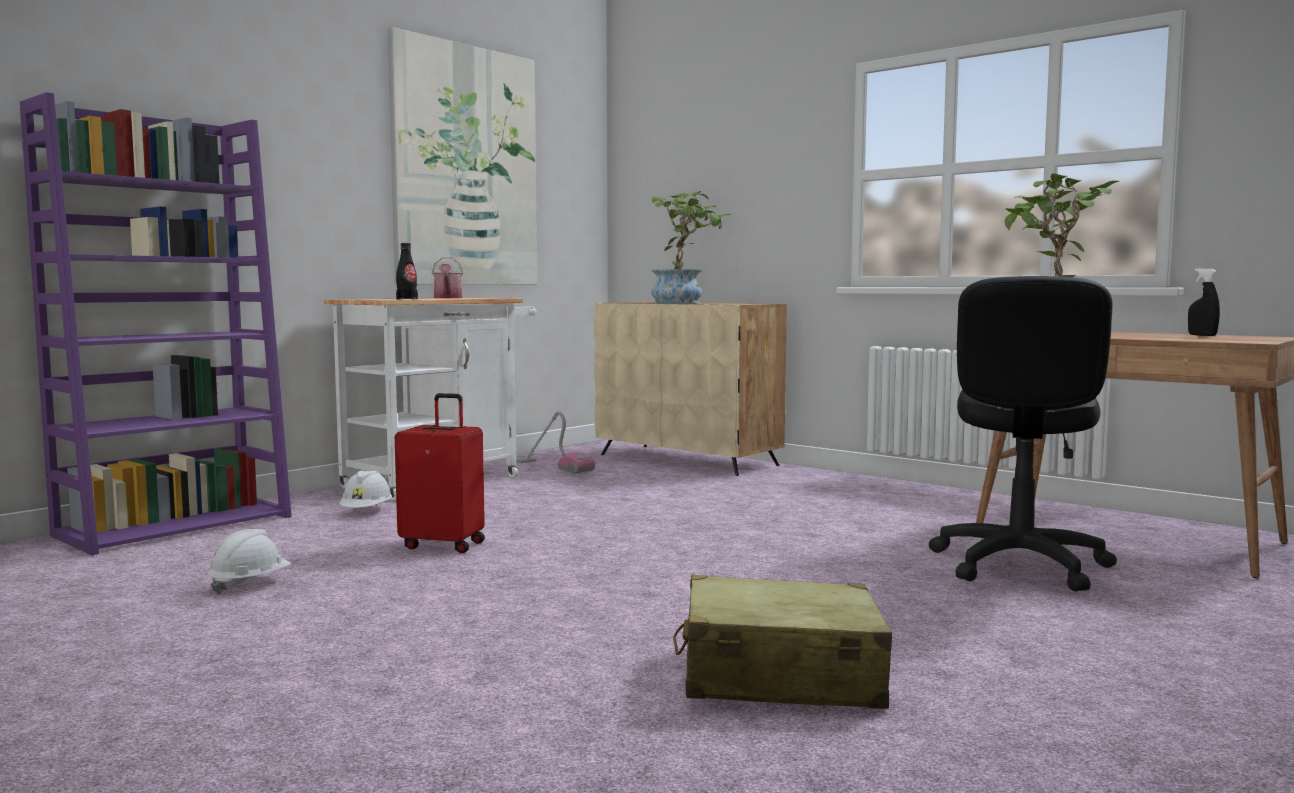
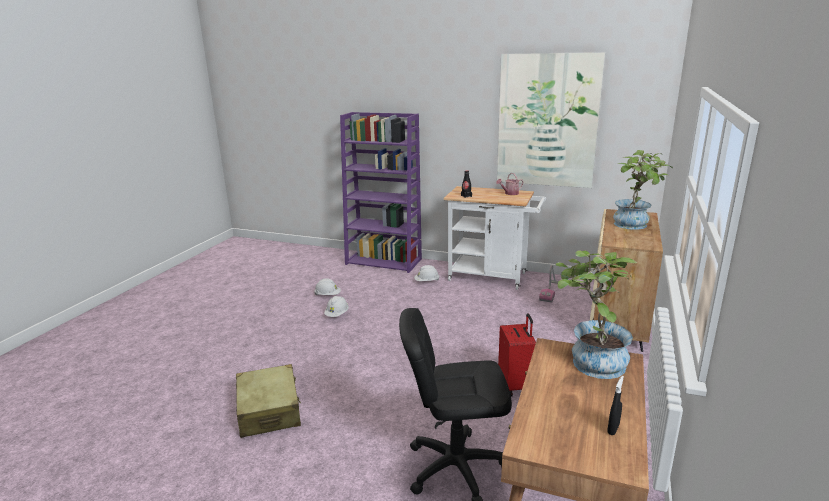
camera: 70 degrees right, 15 degrees up
(383, 585) = (337, 314): none -> white hard hat
(444, 545) = (391, 309): red suitcase -> red suitcase (516, 385)

